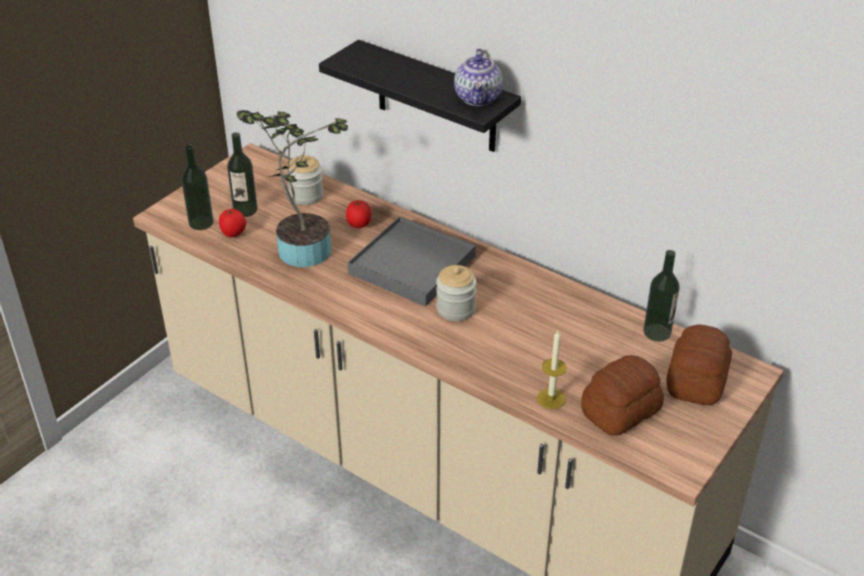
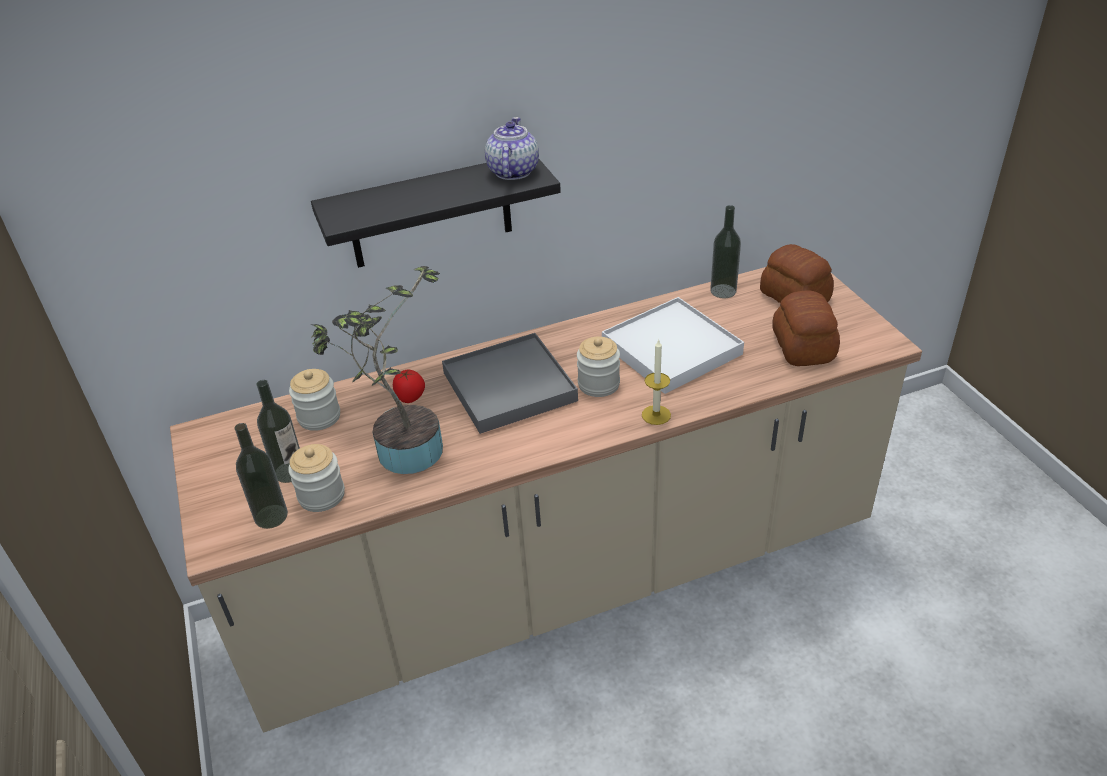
camera: 55 degrees left, 0 degrees up
(233, 233) = (321, 495): tomato -> jar
(478, 98) = (512, 171): teapot -> teapot turned 120 degrees counterclockwise
(539, 331) = (671, 349): none -> white tray
(551, 399) = (762, 376): candle -> candle (656, 415)

